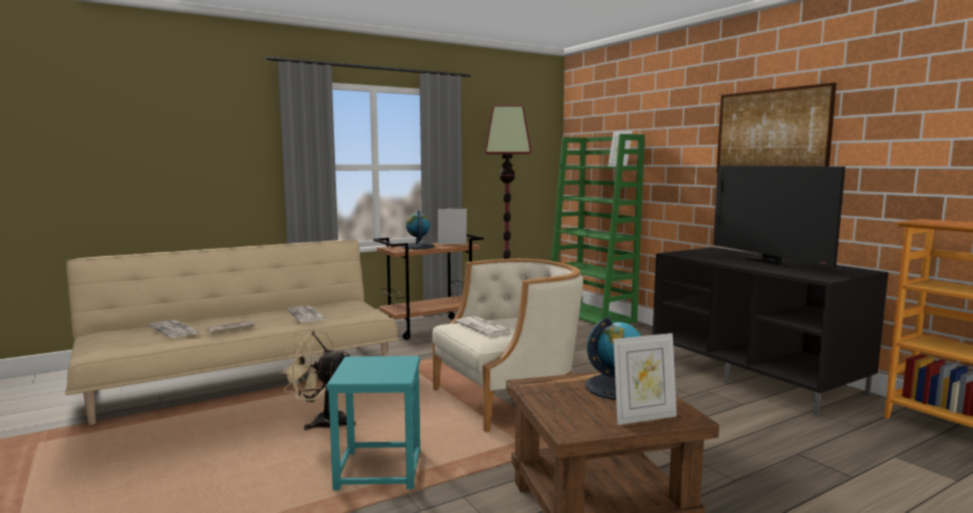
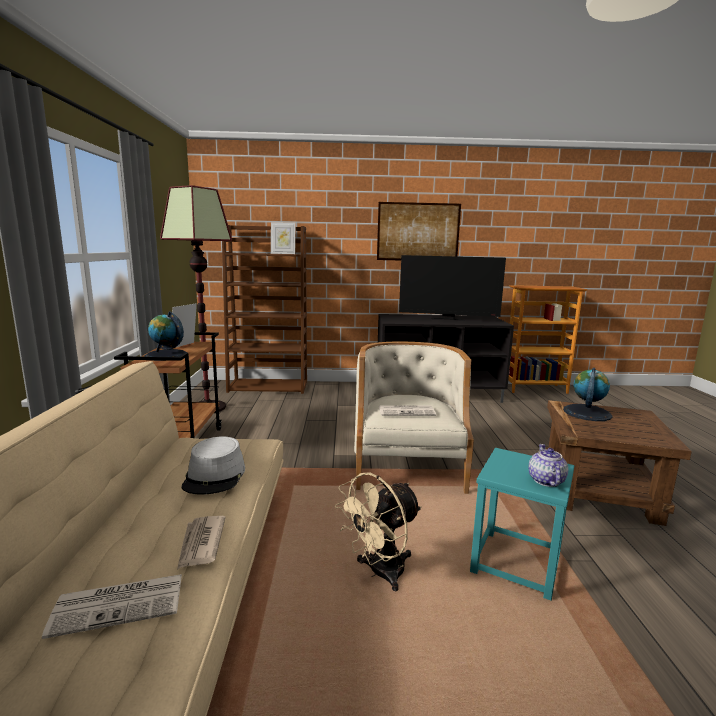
camera: 60 degrees left, 5 degrees up
(307, 315) = (215, 476): newspaper -> grey hat
(360, 375) = (546, 481): none -> teapot
(591, 315) = (269, 386): green bookcase -> brown bookcase
(643, 417) = (643, 421): picture frame -> none

